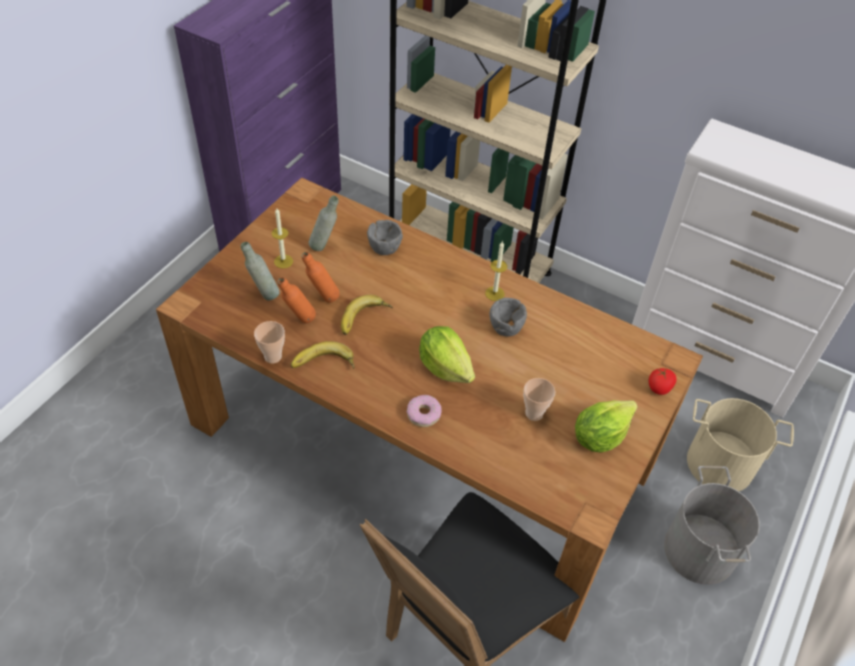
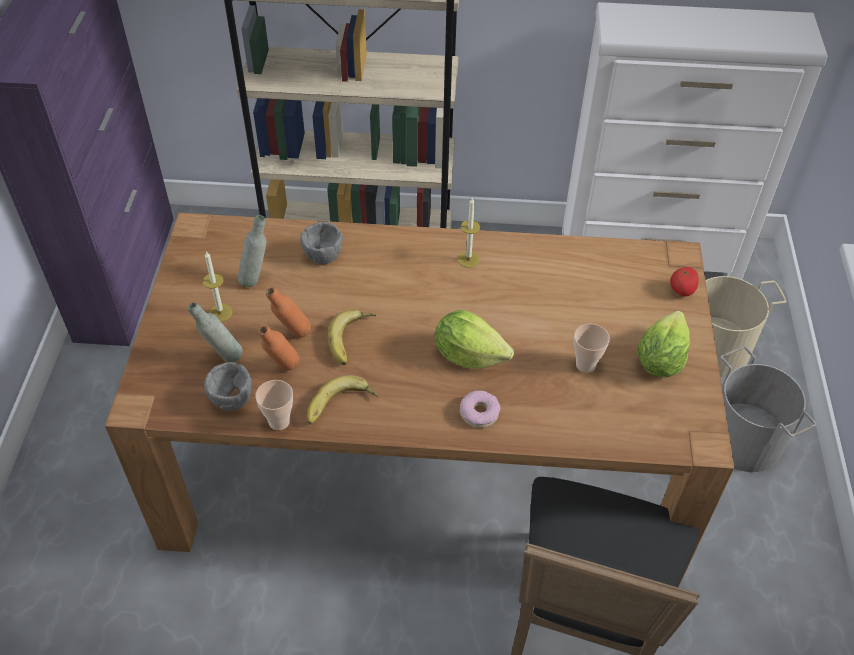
camera: 25 degrees left, 0 degrees up
(506, 327) = (502, 289): grey bowl -> grey bowl (232, 398)

